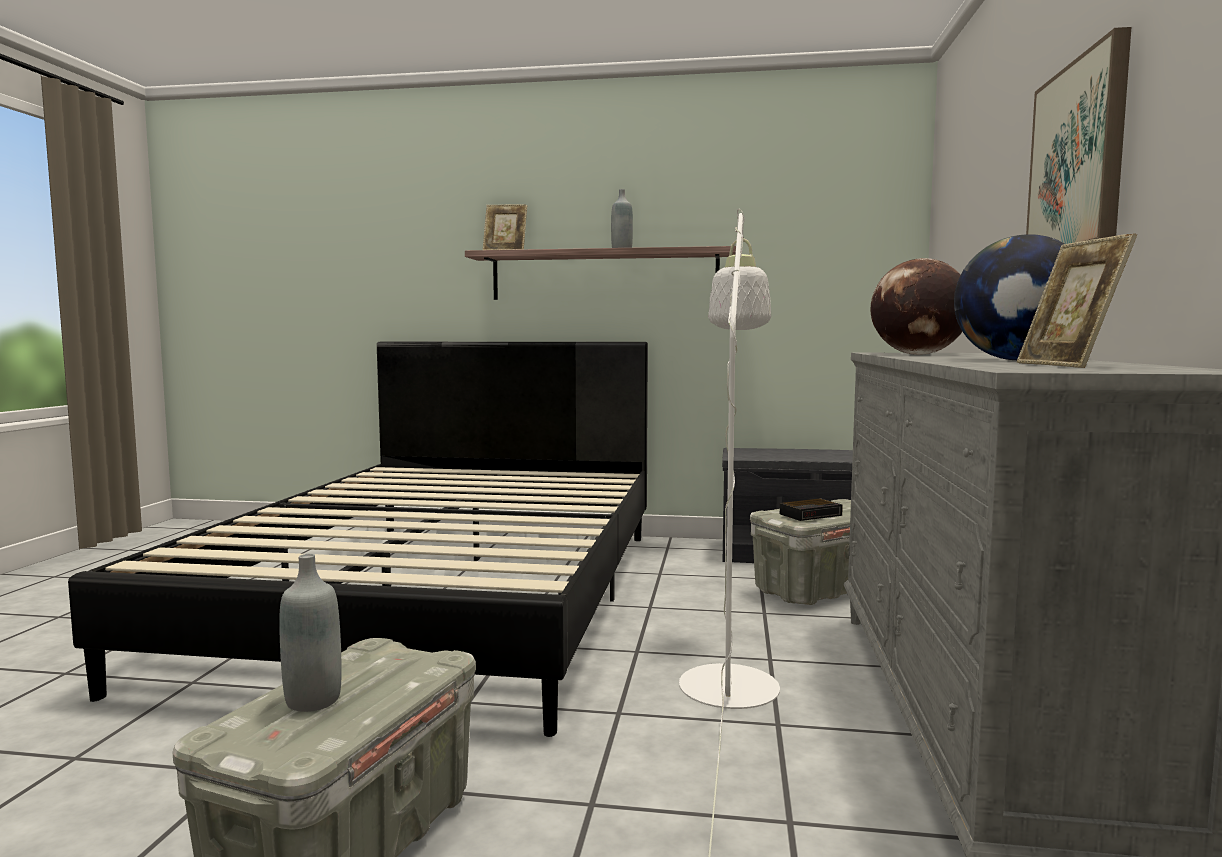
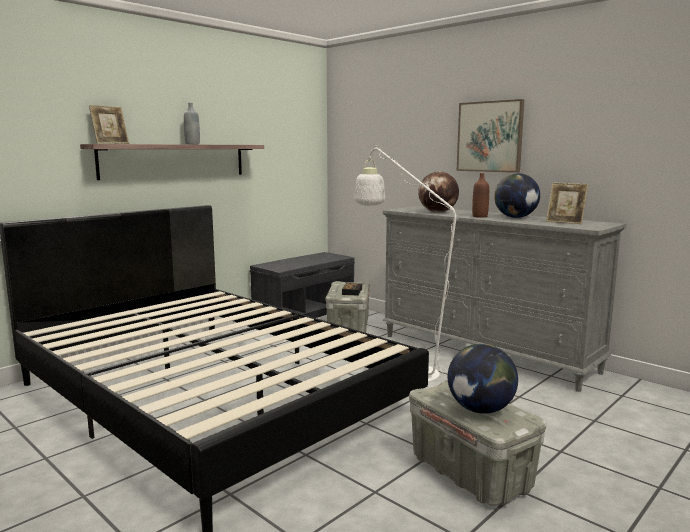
camera: 55 degrees left, 5 degrees up
(313, 701) = (480, 410): grey bottle -> globe
(941, 358) = (480, 216): none -> brown bottle

